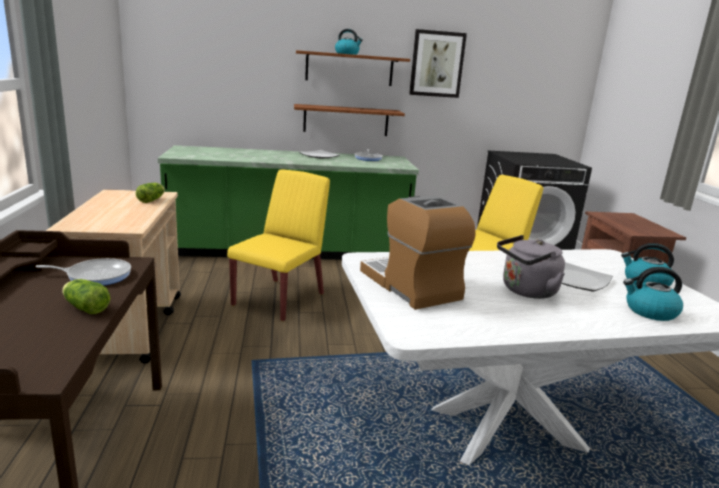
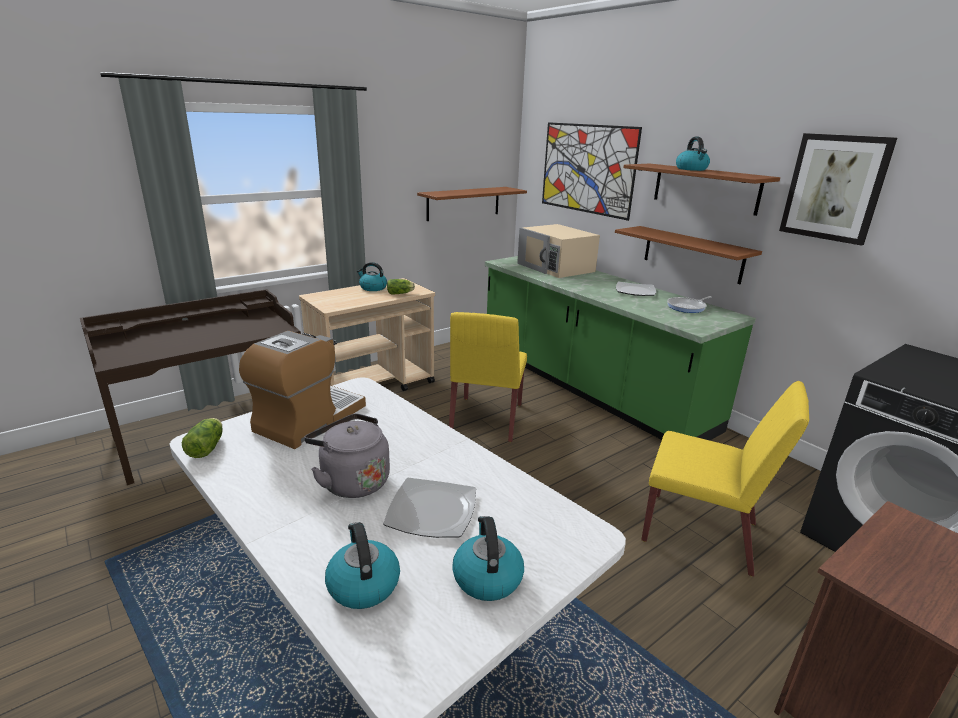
camera: 60 degrees right, 5 degrees up
(85, 307) = (202, 342): lettuce -> lettuce (207, 447)
(96, 276) = (251, 329): frying pan -> none
(102, 97) = (463, 203): none -> brown shelf
(106, 203) = (372, 288): none -> kettle
(226, 56) = (587, 169): none -> picture
(227, 152) = (556, 267): none -> beige microwave
(279, 299) = (486, 419): yellow chair -> yellow chair turned 105 degrees clockwise

